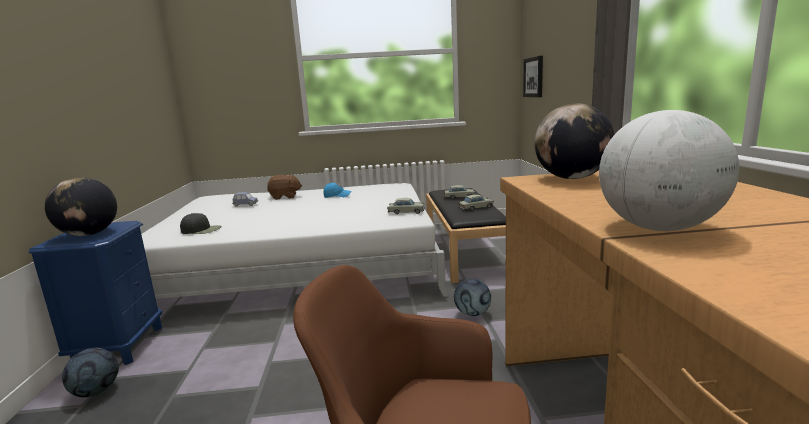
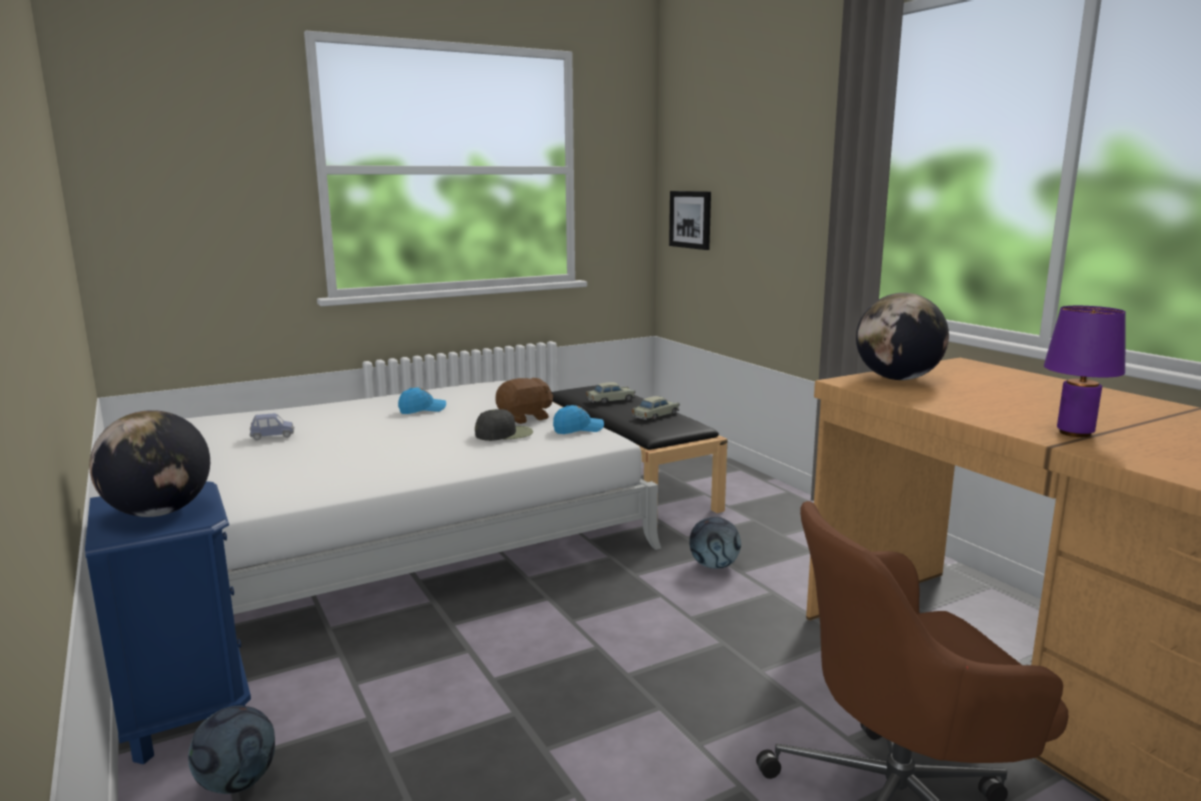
camera: 25 degrees left, 0 degrees up
(201, 230) = (258, 487): black cap -> black cap (504, 434)
(285, 197) = (323, 417): brown plush toy -> brown plush toy (525, 418)
(406, 212) = (578, 429): beige toy car -> blue cap
(658, 228) = (1074, 433): globe -> purple table lamp

